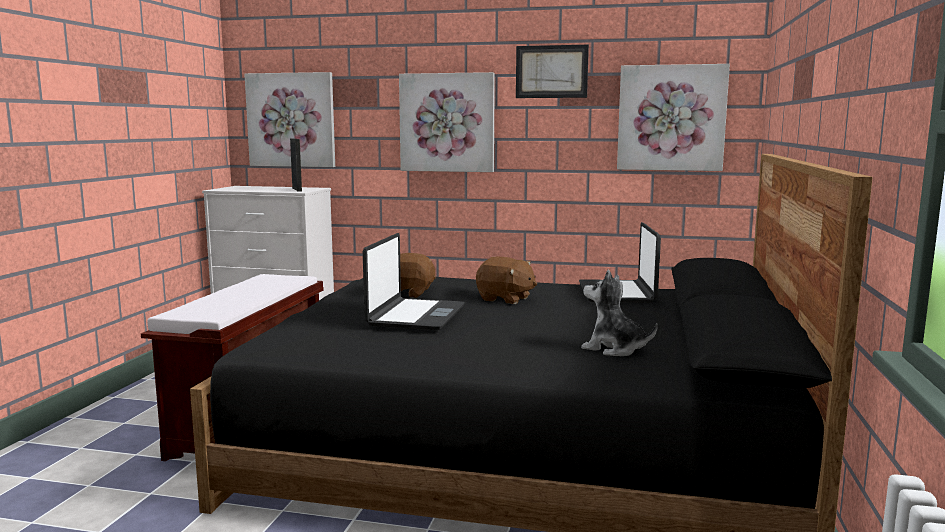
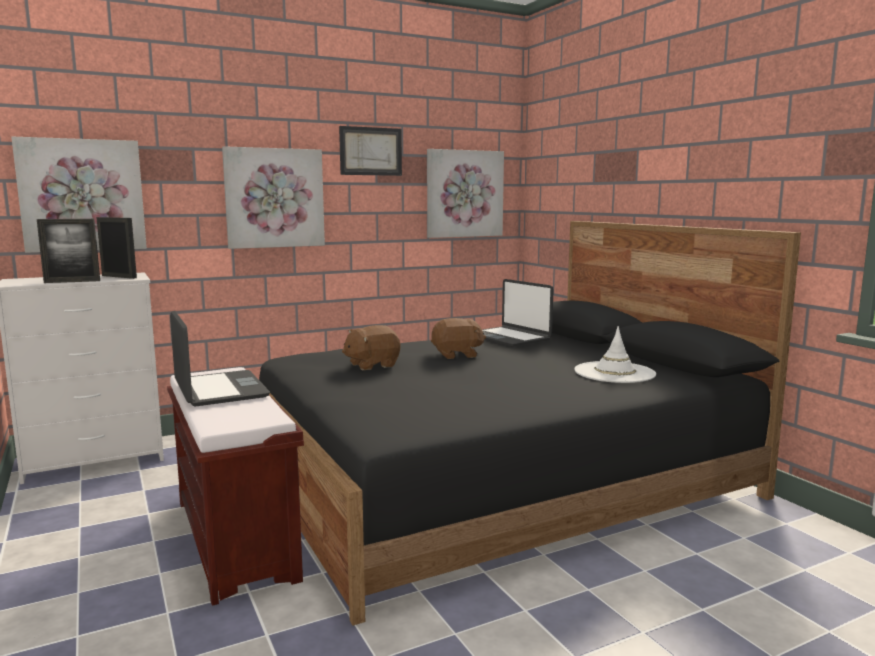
camera: 40 degrees left, 0 degrees up
(255, 190) = (72, 281): none -> picture frame
(415, 316) = (436, 380): laptop -> laptop (219, 390)
(614, 349) = (614, 373): plush toy -> white hat

